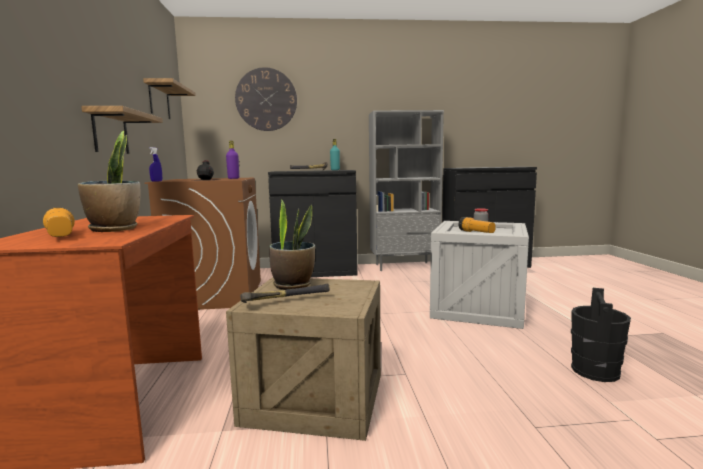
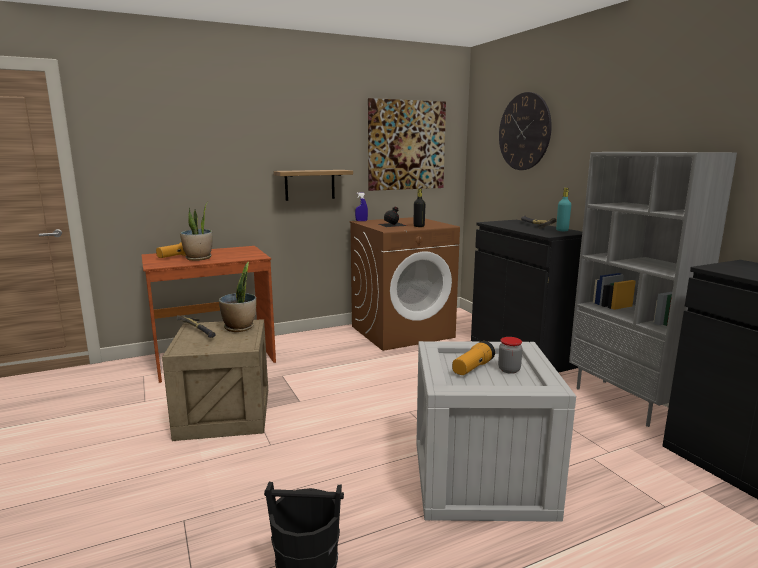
camera: 70 degrees right, 5 degrees up
(159, 101) = (406, 145): shelf -> picture
(233, 178) = (419, 226): purple bottle -> black bottle

